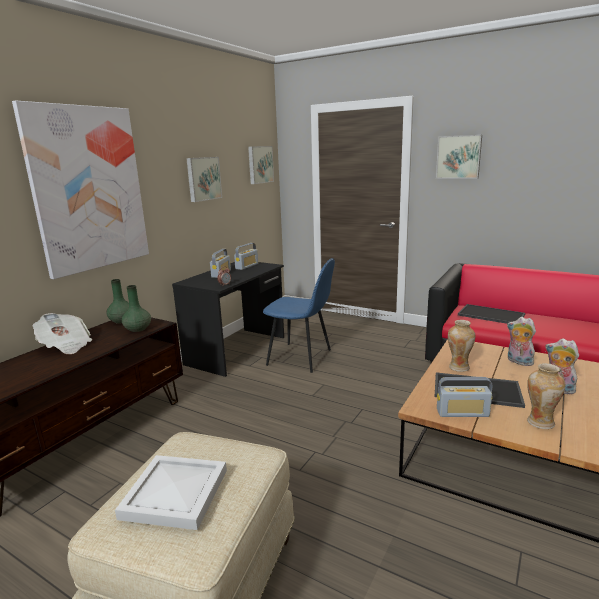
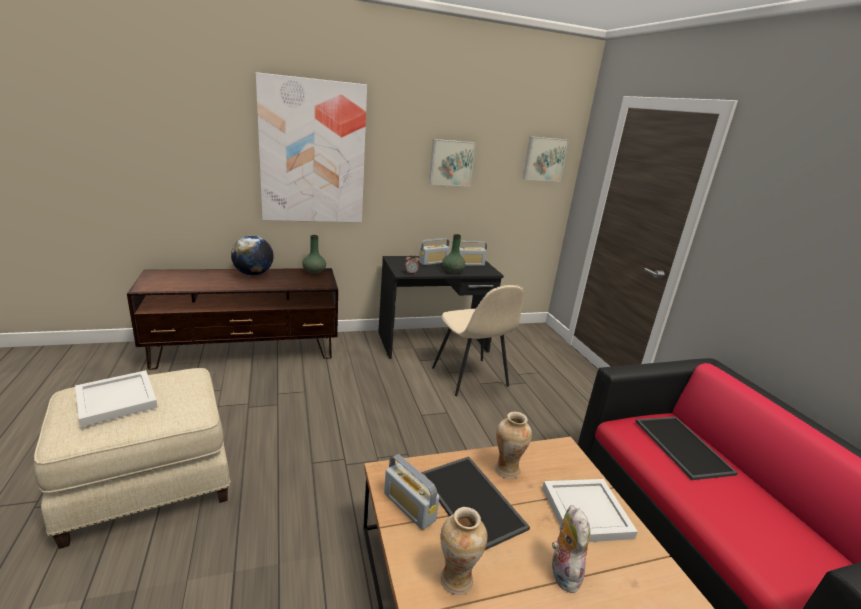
camera: 40 degrees right, 5 degrees up
(65, 346) = (253, 274): newspaper -> globe
(138, 329) = (308, 282): green vase -> green vase (453, 271)
(301, 358) = (470, 378): blue chair -> beige chair
(458, 157) = (768, 206): picture -> none
(518, 362) = (587, 513): plush toy -> white tray

